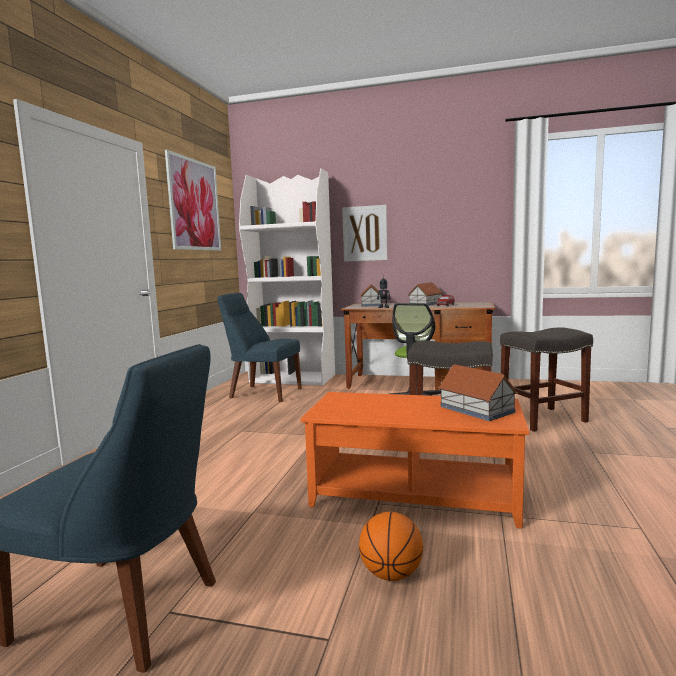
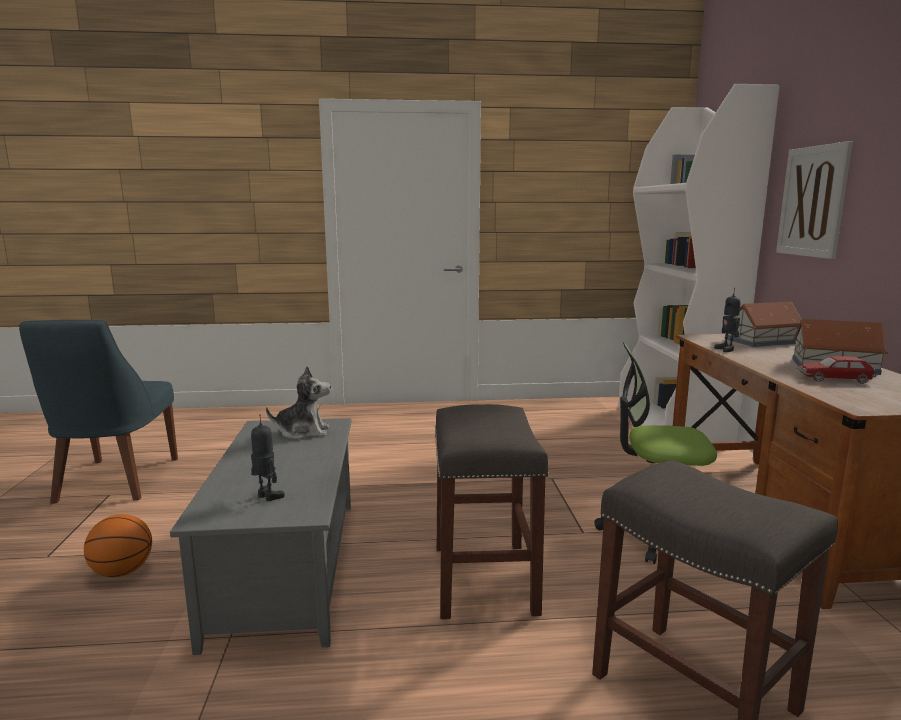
camera: 70 degrees right, 5 degrees up
(194, 205) = (578, 162): picture -> none
(262, 393) = (584, 423): blue chair -> none
(351, 402) = (303, 432): none -> plush toy
(413, 495) = (285, 566): orange coffee table -> grey coffee table
(477, 409) = (267, 497): toy house -> toy robot

